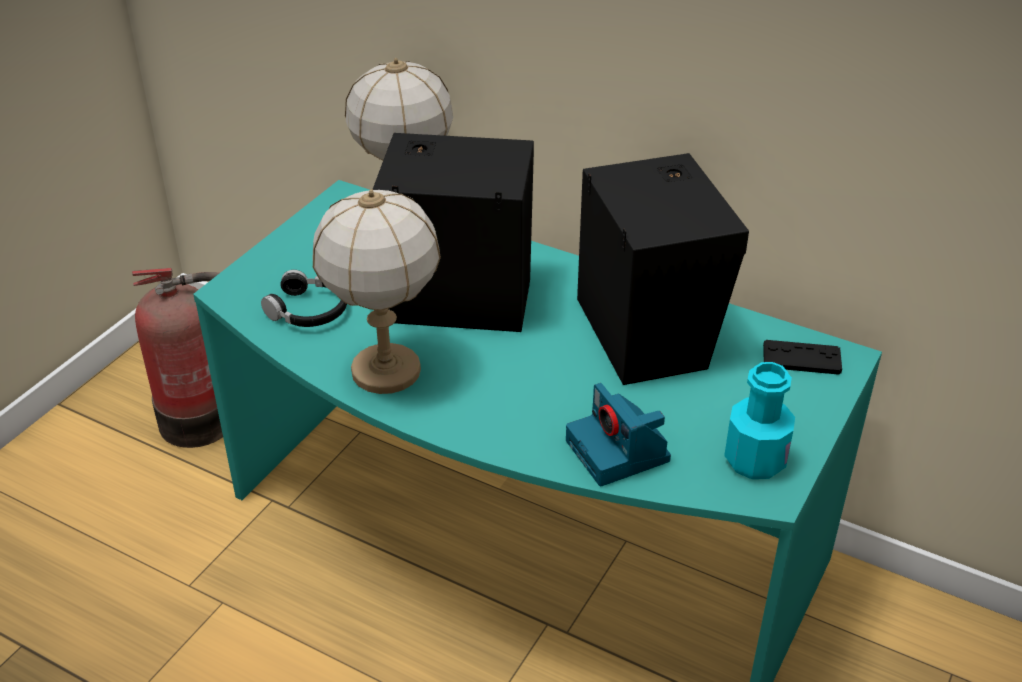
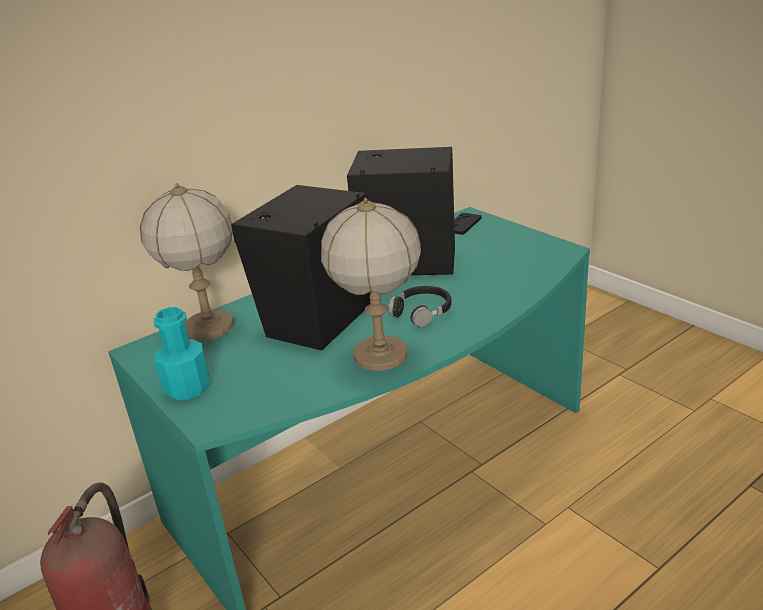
camera: 65 degrees left, 10 degrees down
(308, 311) = (277, 383): black headphones -> black headphones (422, 312)
(619, 452) = (513, 284): camera -> none
(755, 460) = (538, 249): turquoise bottle -> turquoise bottle (187, 388)

